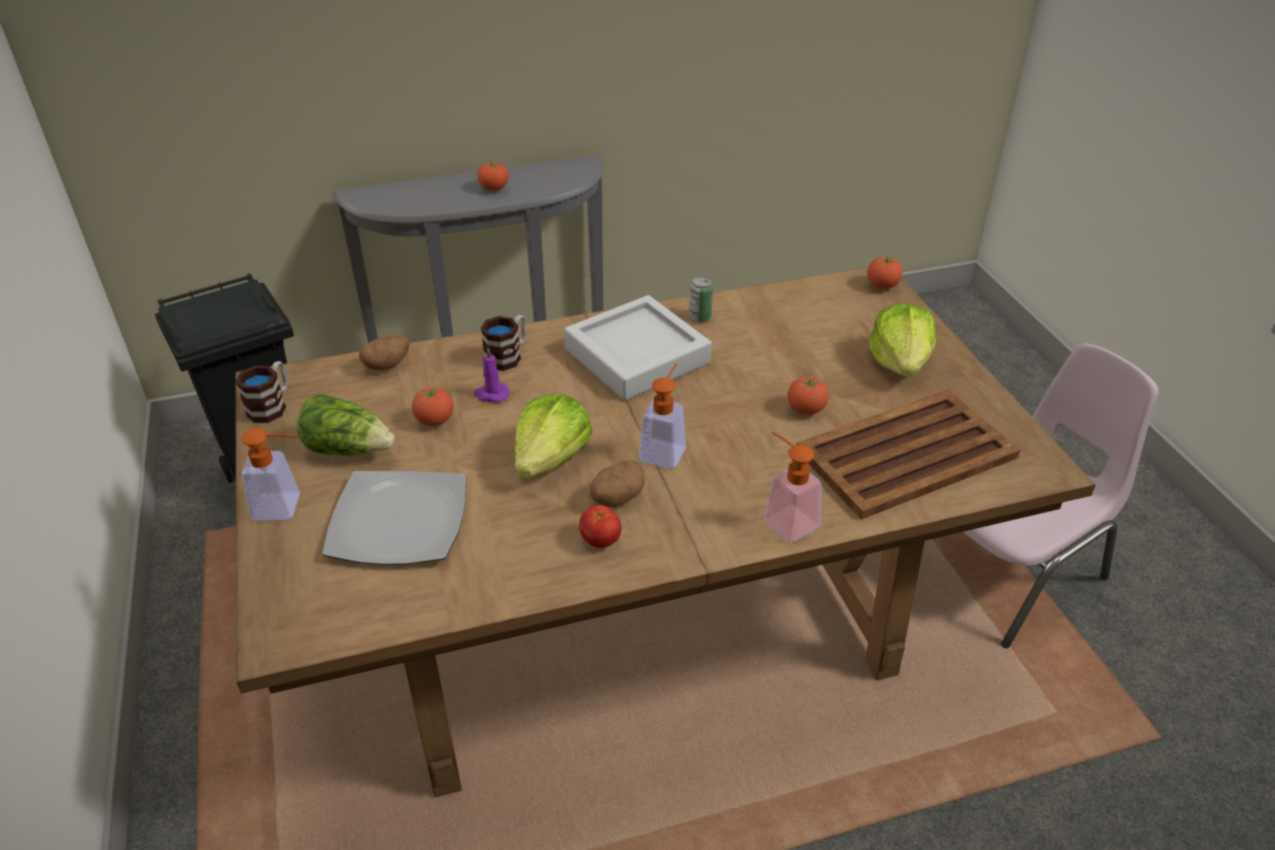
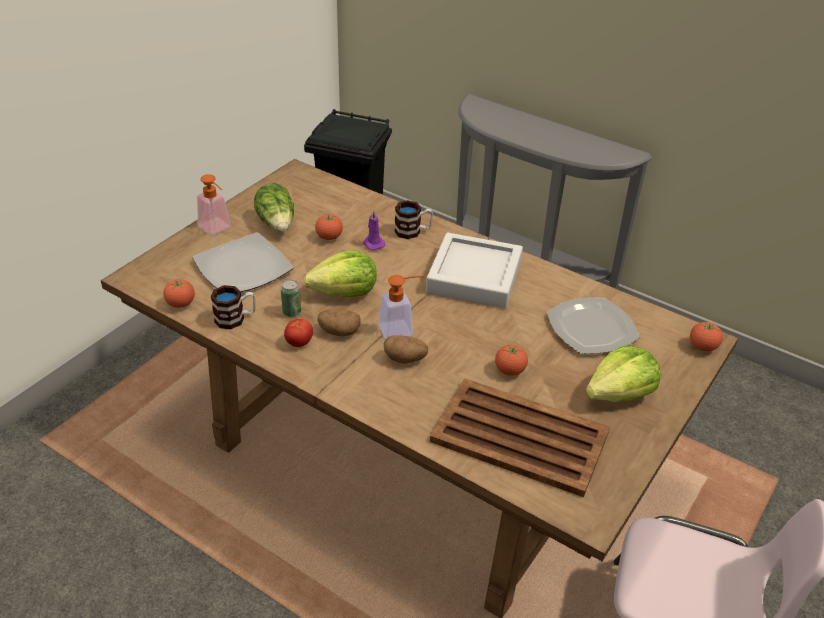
camera: 50 degrees right, 0 degrees up
(271, 406) = (281, 183): mug -> mug (236, 318)
(387, 365) = (355, 198): potato -> potato (405, 359)
(494, 189) = (549, 138): tomato -> tomato (180, 304)
(700, 317) = (547, 282): can -> can (291, 312)
(785, 519) = (393, 407): soap dispenser -> none
(794, 328) = (592, 327): none -> plate

